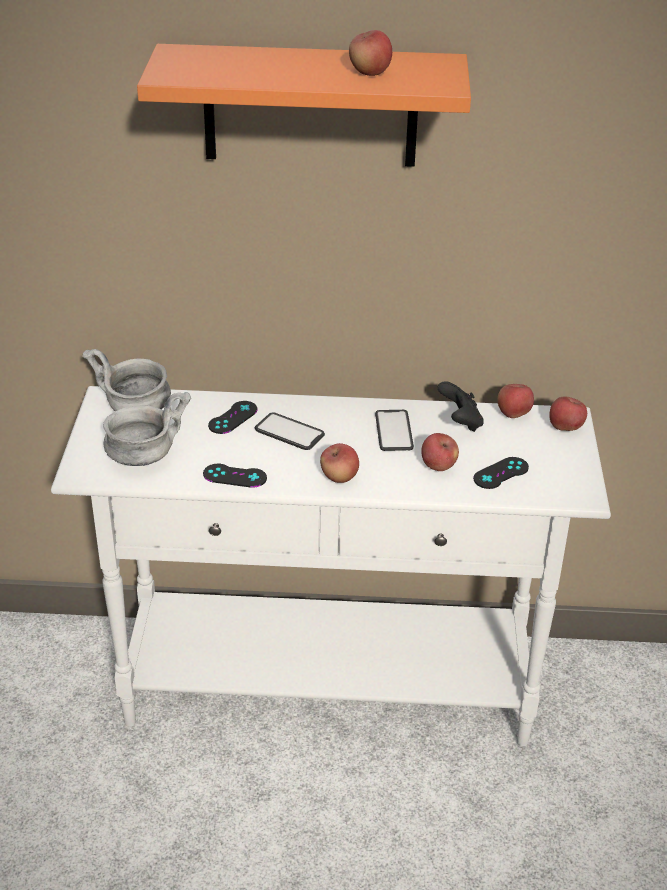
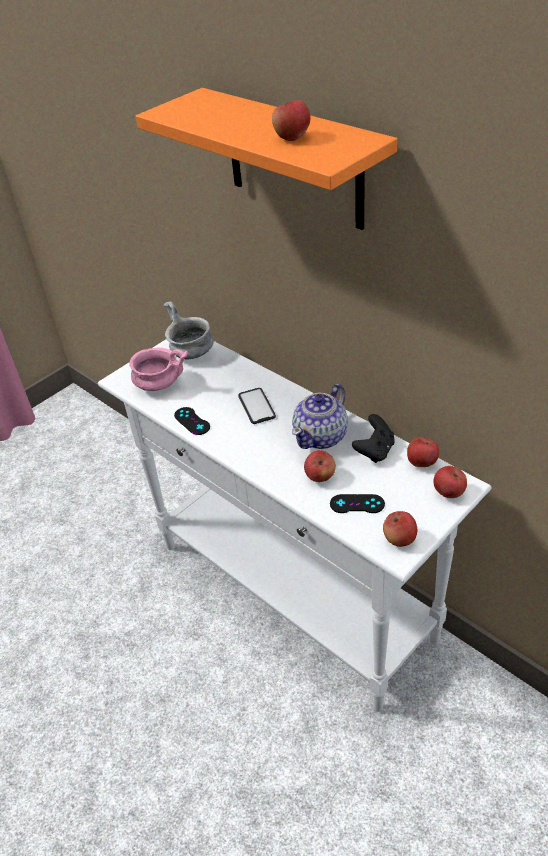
camera: 45 degrees right, 5 degrees up
(142, 456) = (159, 384): grey bowl -> pink bowl
(233, 417) = (236, 381): black game controller -> none
(339, 477) = (249, 452): apple -> apple (399, 539)
(394, 431) = (321, 436): phone -> teapot

